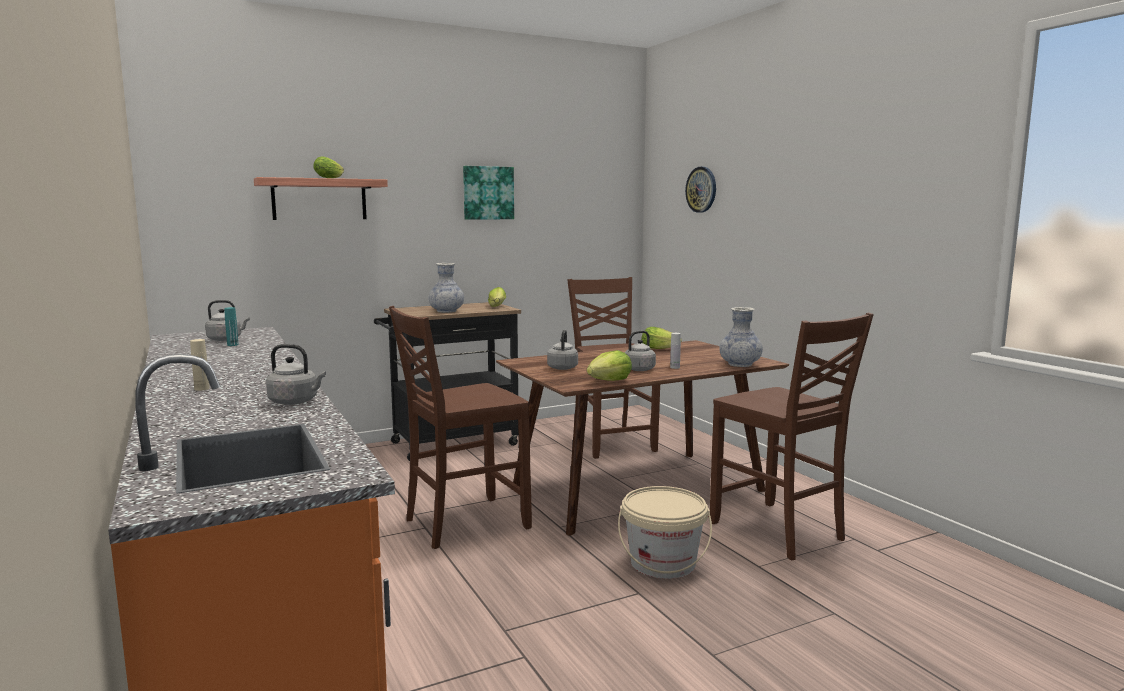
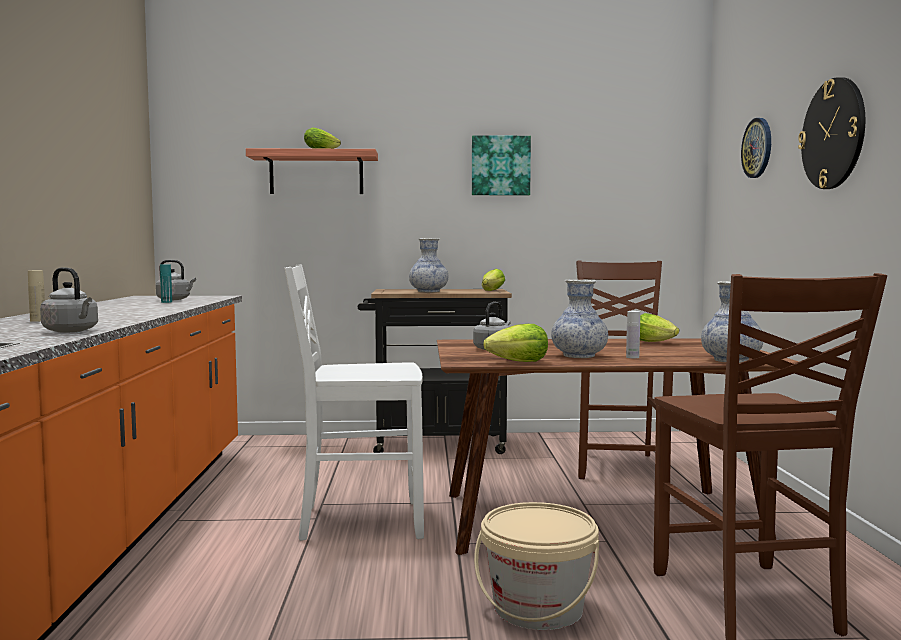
camera: 25 degrees right, 5 degrees down
(463, 523) = (358, 521): brown chair -> white chair
(637, 369) = (579, 356): grey kettle -> vase
(777, 193) = (833, 134): none -> wall clock

